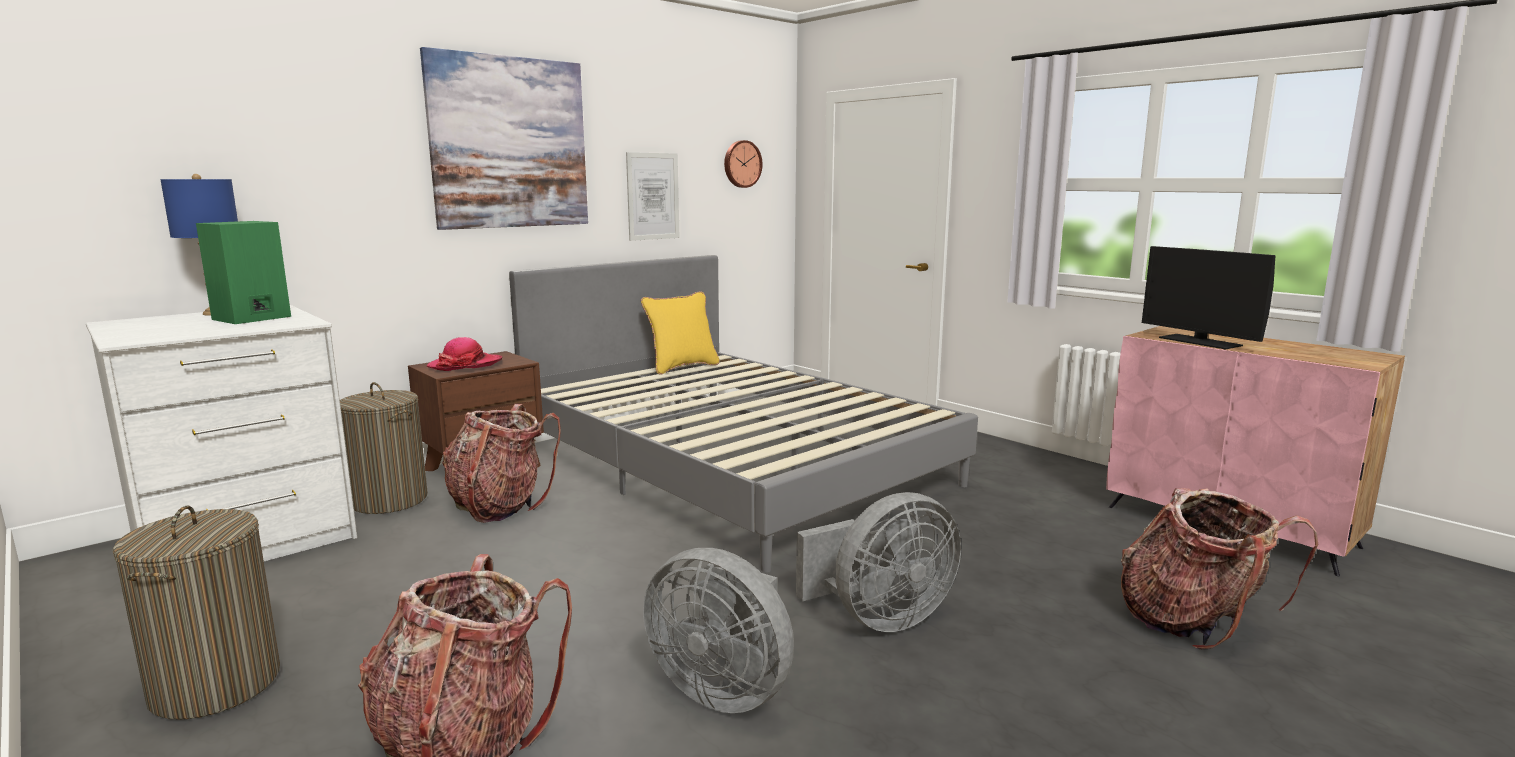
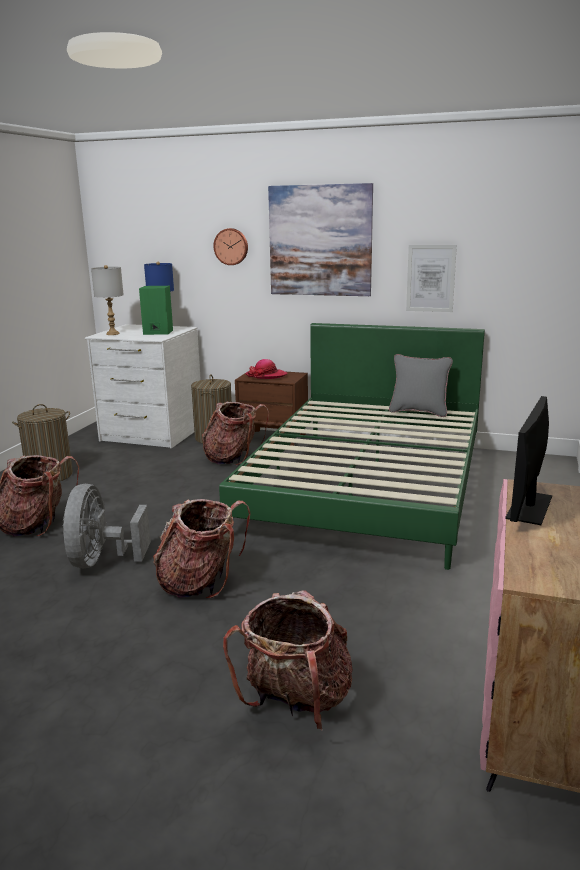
camera: 60 degrees right, 5 degrees up
(150, 334) = (112, 334): none -> grey table lamp
(682, 367) = (419, 412): yellow pillow -> grey pillow
(732, 464) = (368, 487): grey bed -> green bed
(741, 164) = (529, 252): wall clock -> wall clock (231, 246)
(881, 618) = (201, 582): grey fan -> backpack

